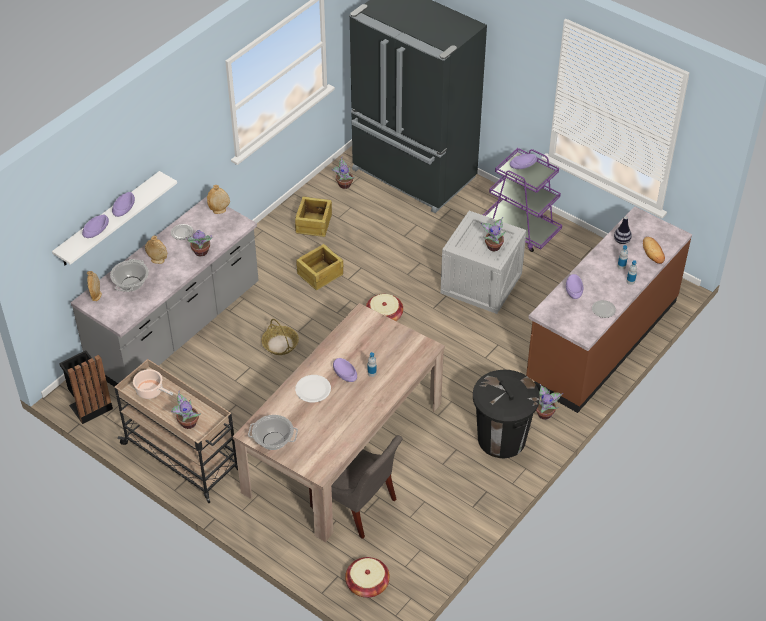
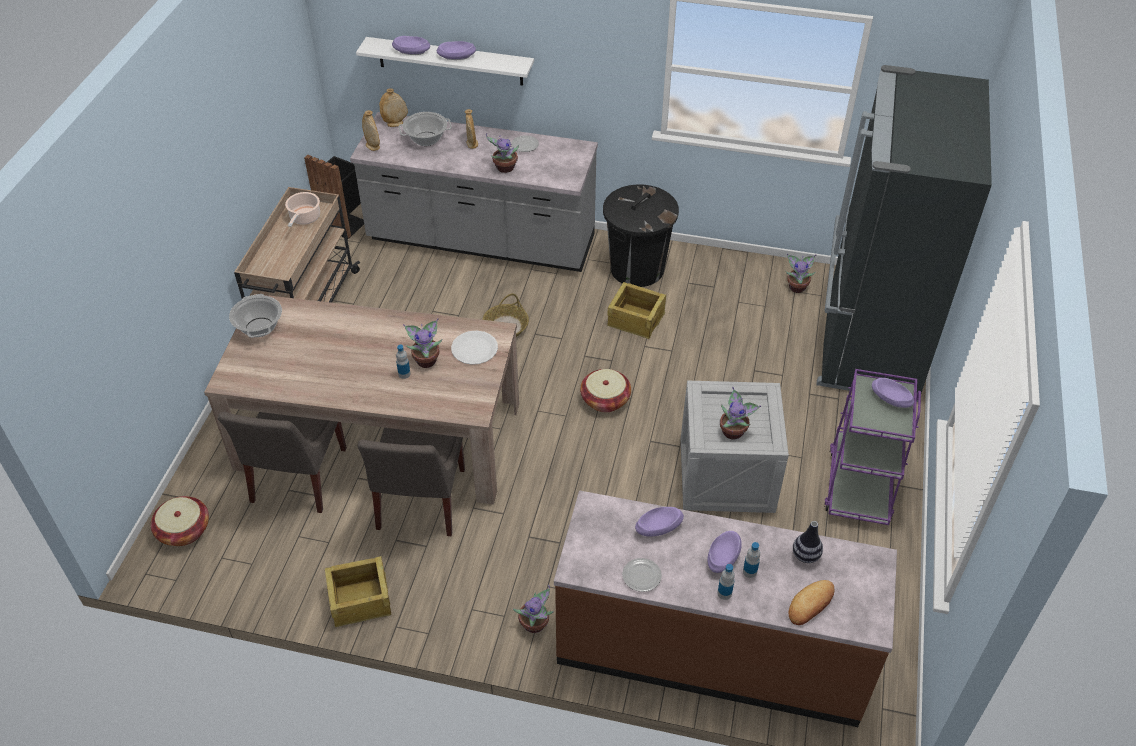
camera: 65 degrees right, 0 degrees up
(187, 423) = (271, 259): potted plant -> potted plant (426, 360)
(219, 210) = (578, 158): beige vase -> beige vase (372, 146)
(313, 224) = (711, 285): crate -> crate (359, 599)
(313, 389) = (353, 332): white plate -> white plate (474, 349)
(345, 374) = (390, 351): purple bowl -> purple bowl (723, 557)
(417, 442) = (419, 502): none -> grey chair
(501, 439) = (466, 589): black trash can -> black trash can (636, 268)

